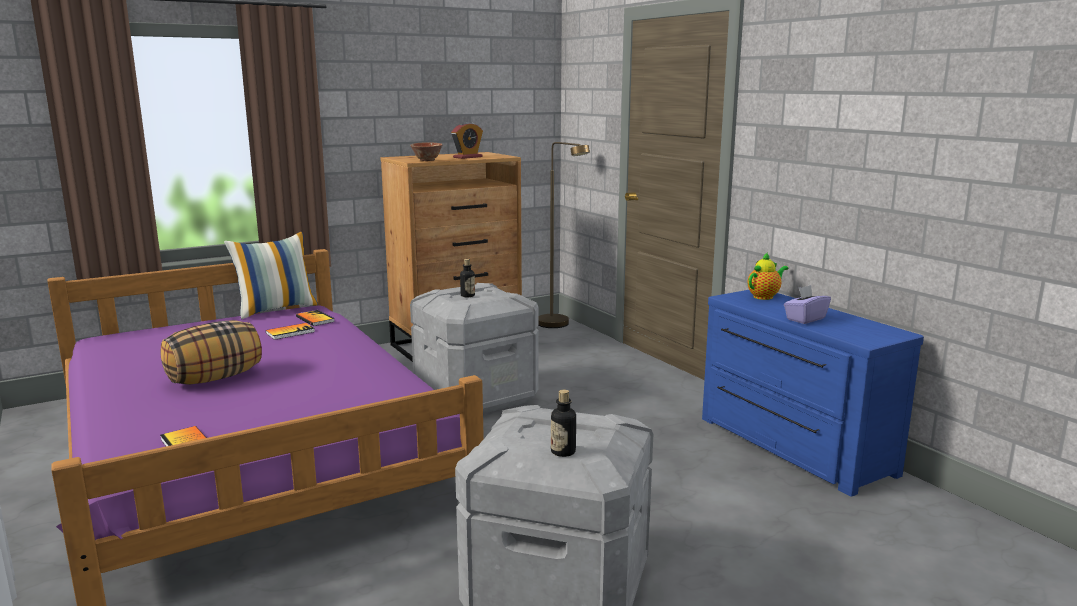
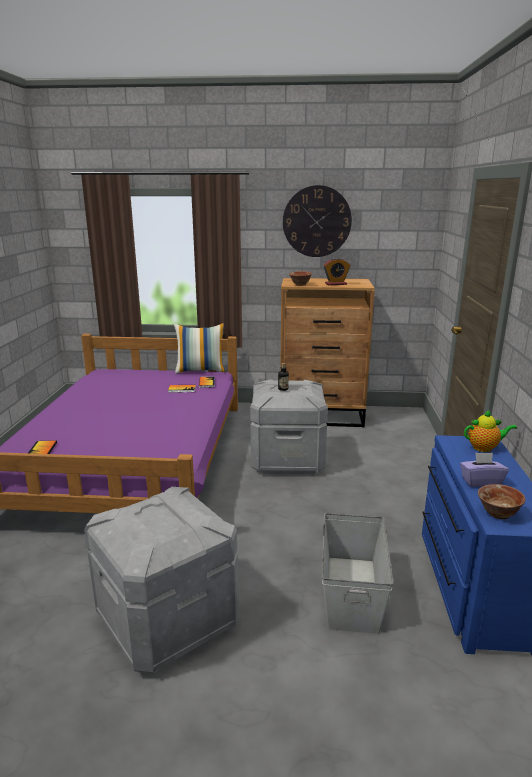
camera: 35 degrees right, 5 degrees up
(215, 378) = (108, 411): pillow -> none
(416, 77) = (316, 221): none -> wall clock
(559, 325) = (410, 418): brown floor lamp -> none
(563, 452) = (136, 534): bottle -> none
(705, 490) = (351, 592): none -> grey storage box
(855, 335) = (498, 514): none -> bowl

